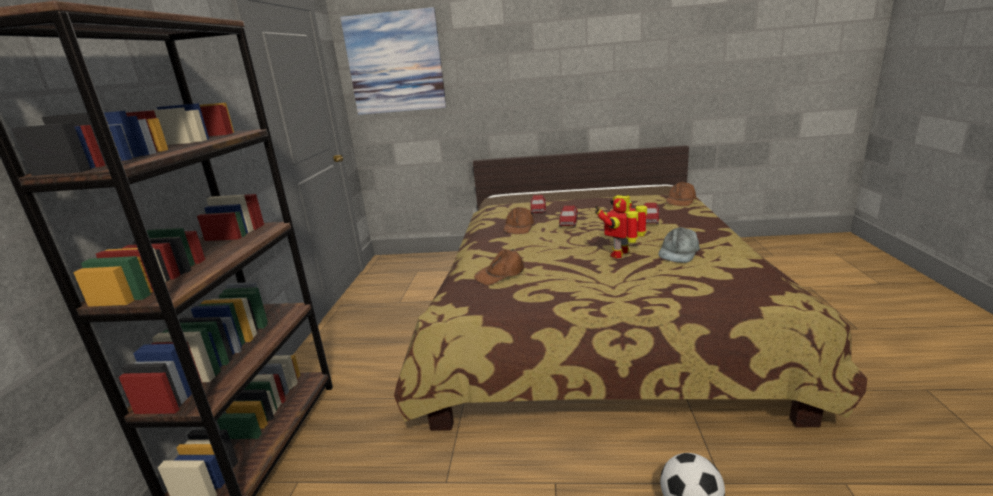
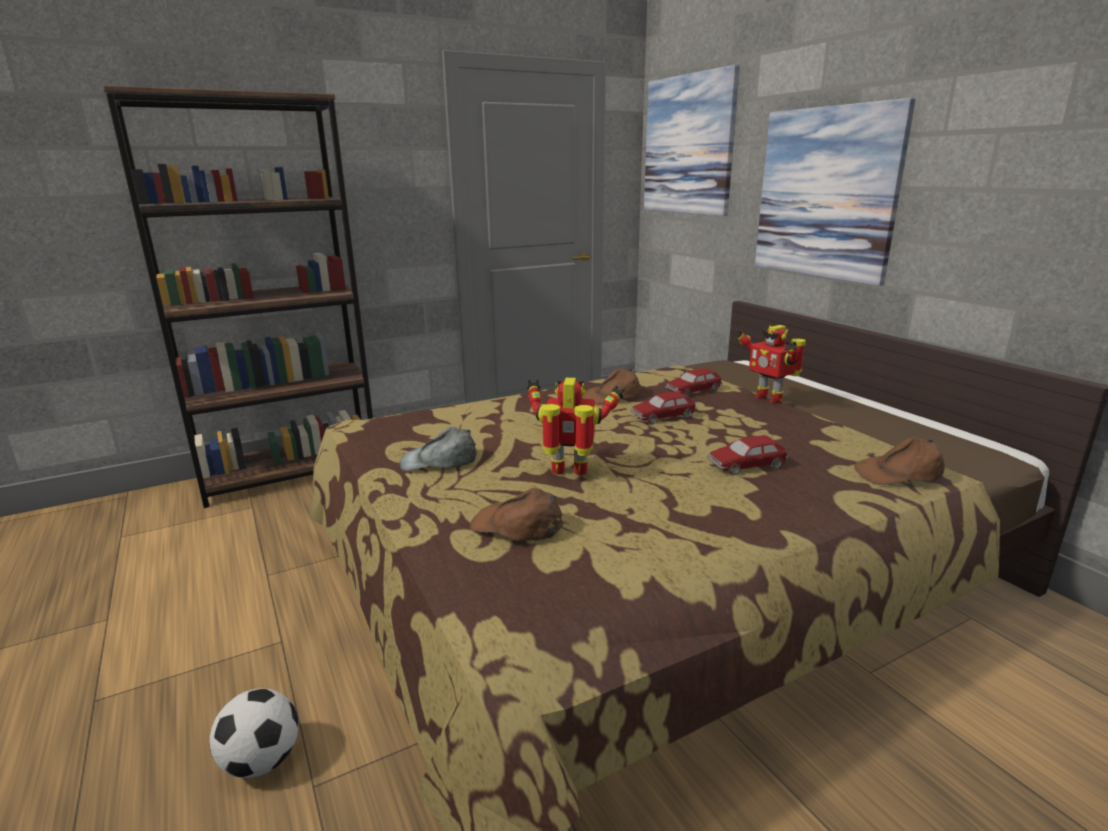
camera: 55 degrees right, 0 degrees up
(500, 274) = (451, 422): brown cap -> brown cap (517, 525)
(523, 84) = (826, 193): none -> picture
(571, 199) = (769, 398): none -> toy robot
(678, 252) = (615, 510): grey cap -> grey cap (439, 461)

